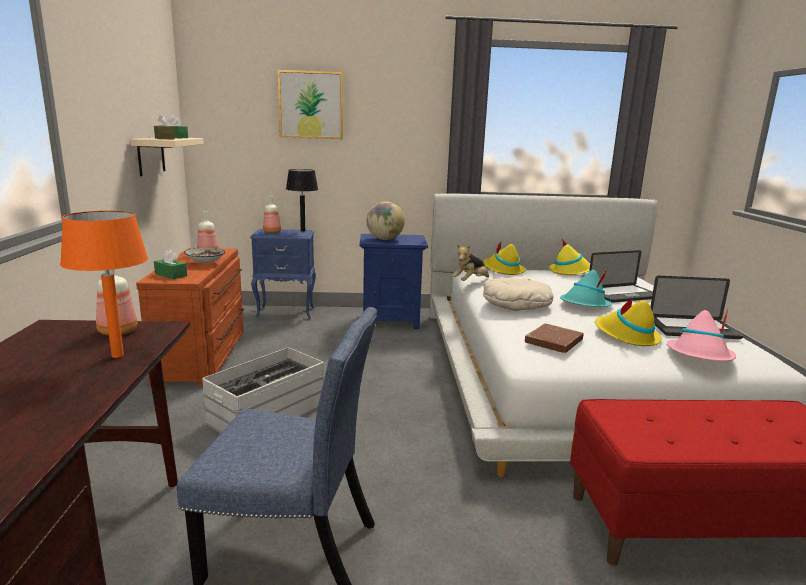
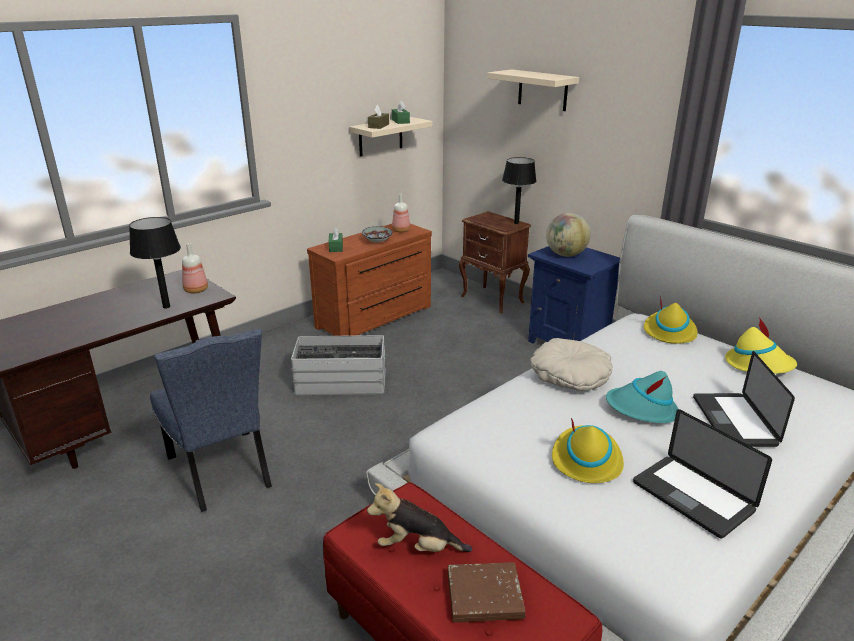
camera: 50 degrees right, 10 degrees up
(117, 355) = (166, 307): orange table lamp -> black table lamp
(271, 232) = (486, 218): bottle -> none
(286, 312) = (492, 300): blue nightstand -> brown nightstand
(311, 105) = (542, 90): picture -> beige shelf
(470, 281) = (593, 332): plush toy -> plush toy (417, 547)
(554, 342) = (499, 426): brown book -> brown book (484, 596)
(623, 295) = (734, 421): laptop -> laptop turned 60 degrees clockwise
(700, 356) = (605, 519): pink hat -> none

